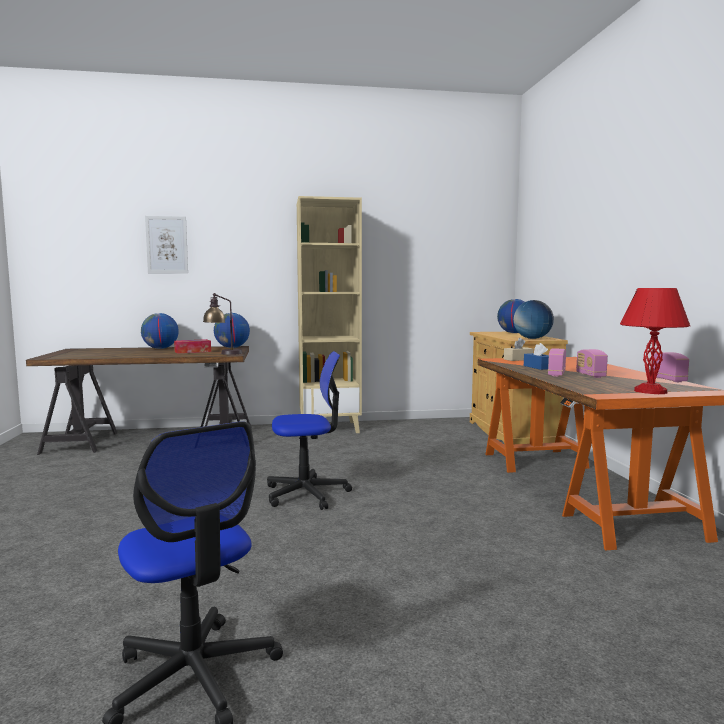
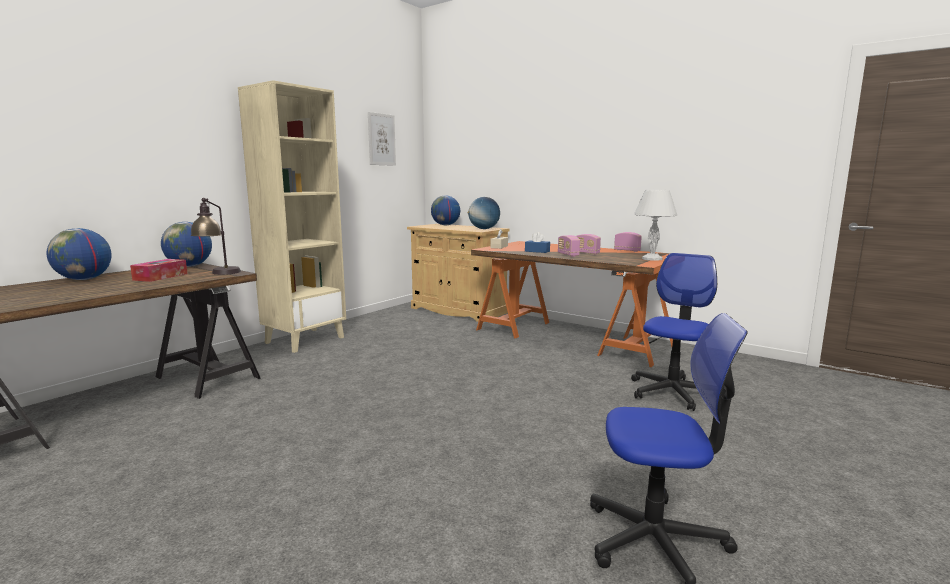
camera: 45 degrees left, 5 degrees up
(167, 245) = (59, 126): picture -> picture (381, 139)
(307, 493) = (423, 398): office chair -> office chair (672, 392)
(649, 391) = (652, 259): red table lamp -> white table lamp

